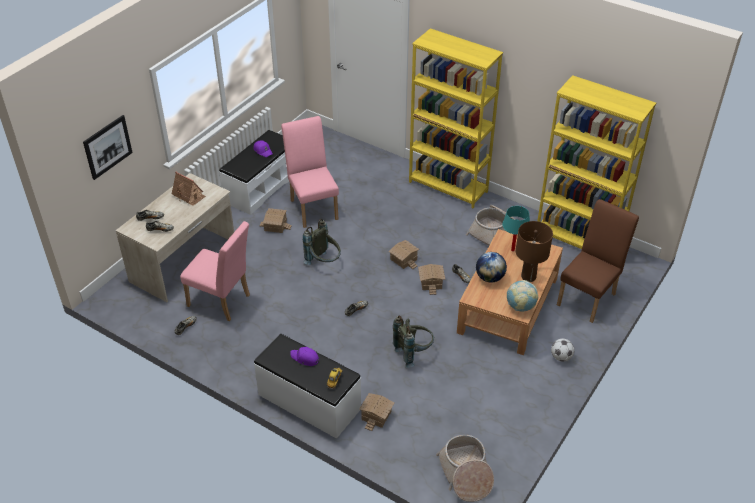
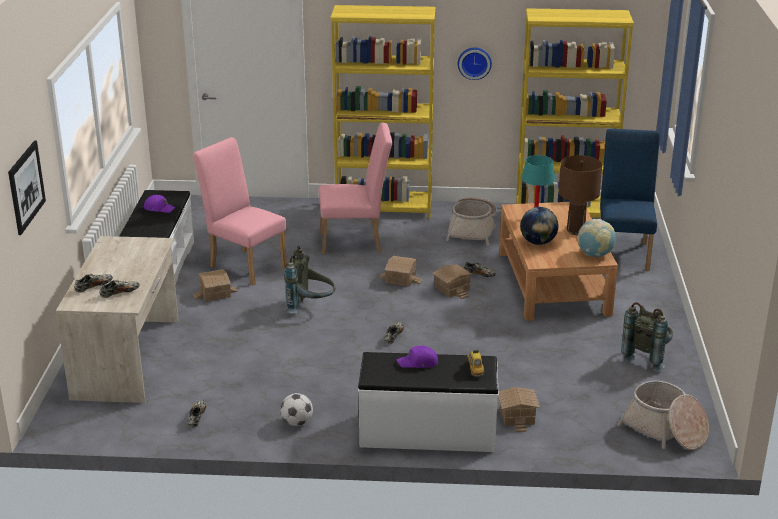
camera: 30 degrees left, 15 degrees down
(189, 195) = (123, 255): toy house -> none
(222, 302) = (221, 379): pink chair -> pink chair (356, 242)
(413, 353) = (498, 351): grey backpack -> grey backpack (647, 357)
(529, 103) = (474, 62): none -> wall clock
(561, 357) = (650, 306): football -> football (297, 422)
(589, 297) = (623, 252): brown chair -> blue chair

